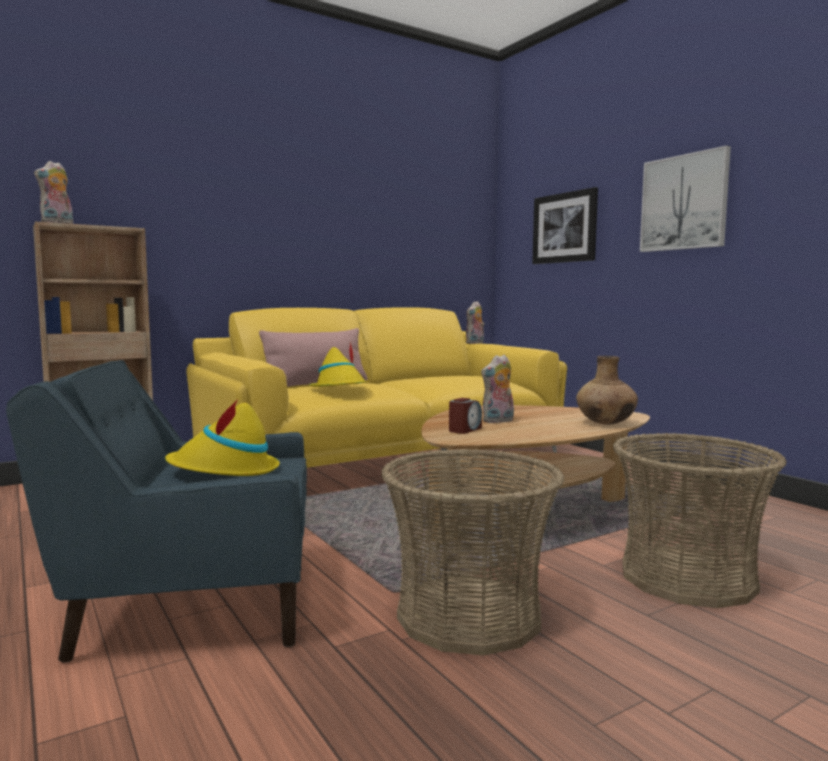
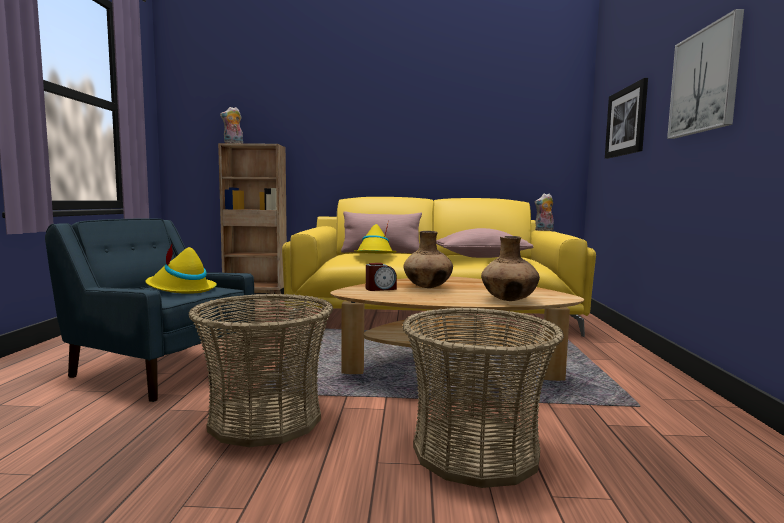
camera: 35 degrees right, 0 degrees up
(450, 379) = (481, 257): none -> pink pillow
(498, 421) = (427, 287): plush toy -> brown vase

